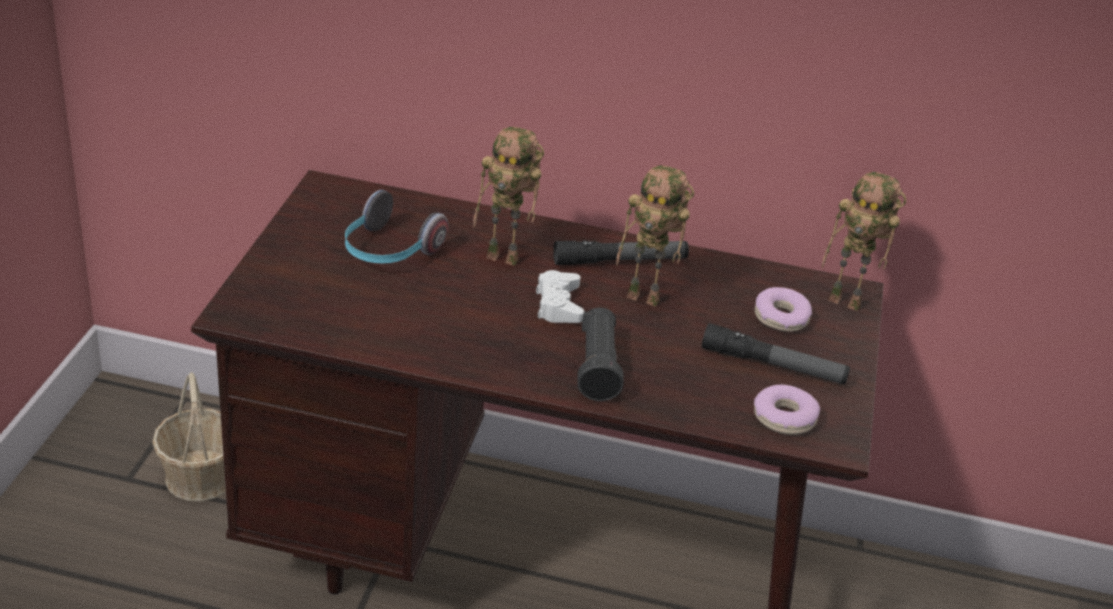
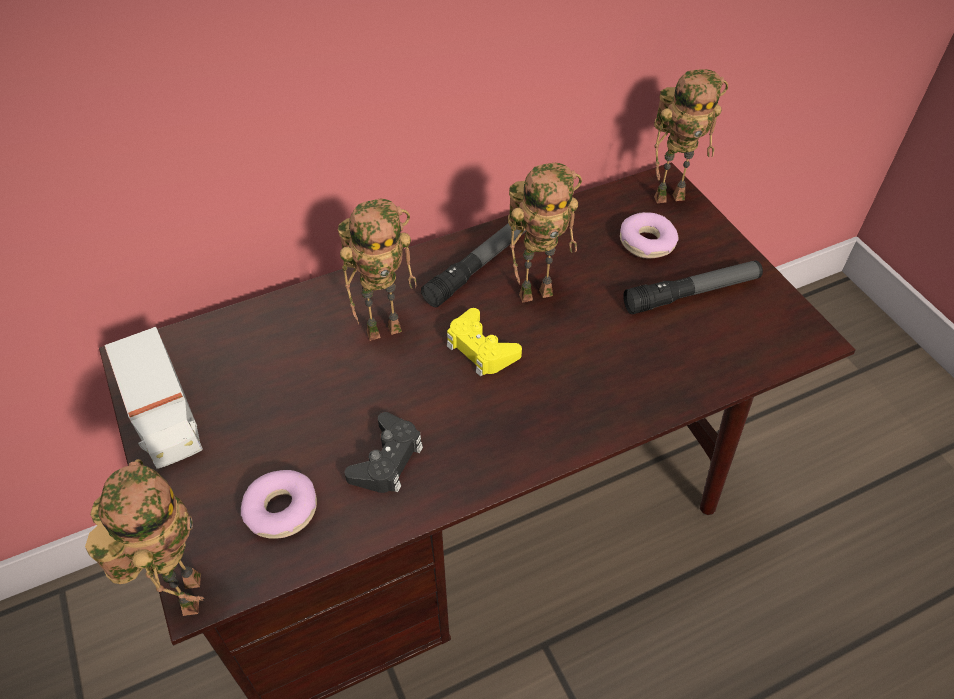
camera: 35 degrees left, 15 degrees up
(200, 477) = (147, 656): basket -> none
(224, 310) = (186, 592): none -> toy robot
(308, 223) = (164, 415): none -> toy truck
(388, 251) = (277, 394): headphones -> none
(417, 322) = (387, 460): none -> black game controller
(558, 304) = (481, 349): white game controller -> yellow game controller
(597, 368) = (581, 395): black flashlight -> none
(784, 418) = (754, 341): donut -> donut (281, 510)

